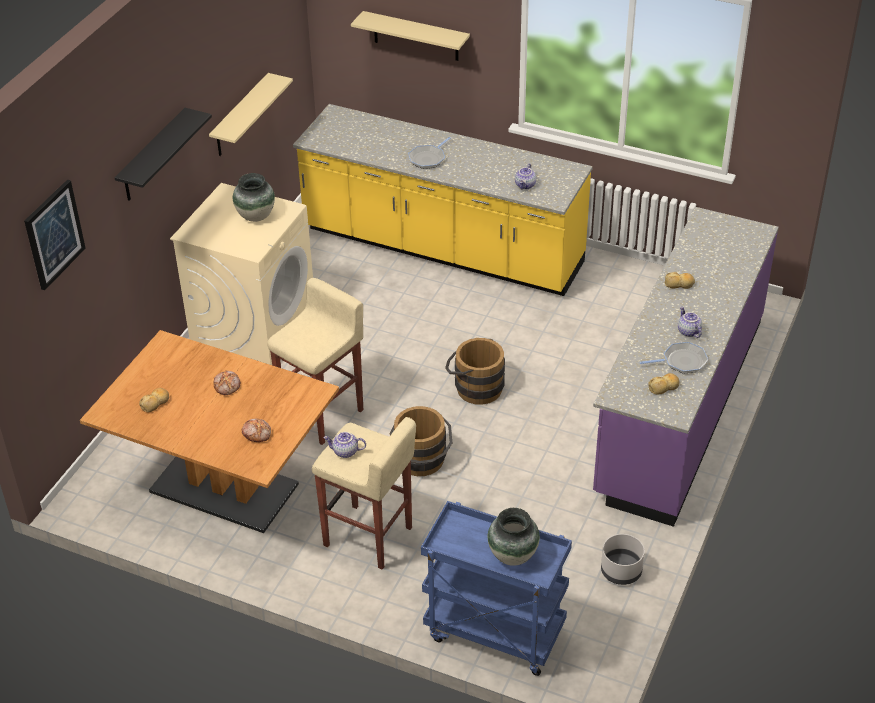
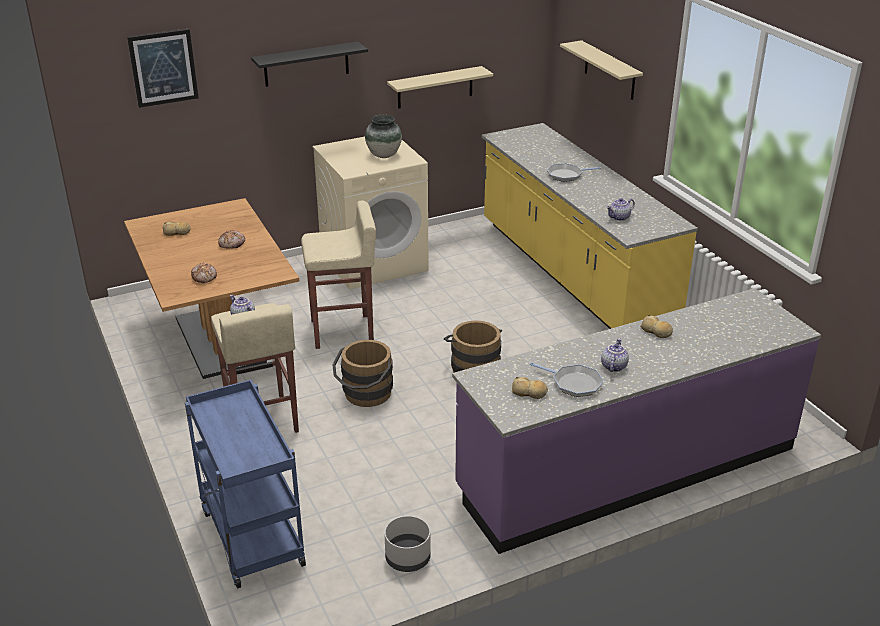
camera: 40 degrees right, 10 degrees down
(513, 556) = (243, 445): vase -> none

